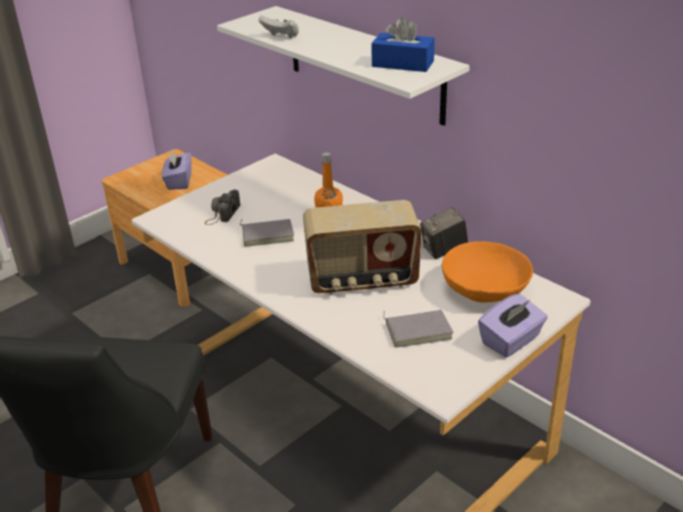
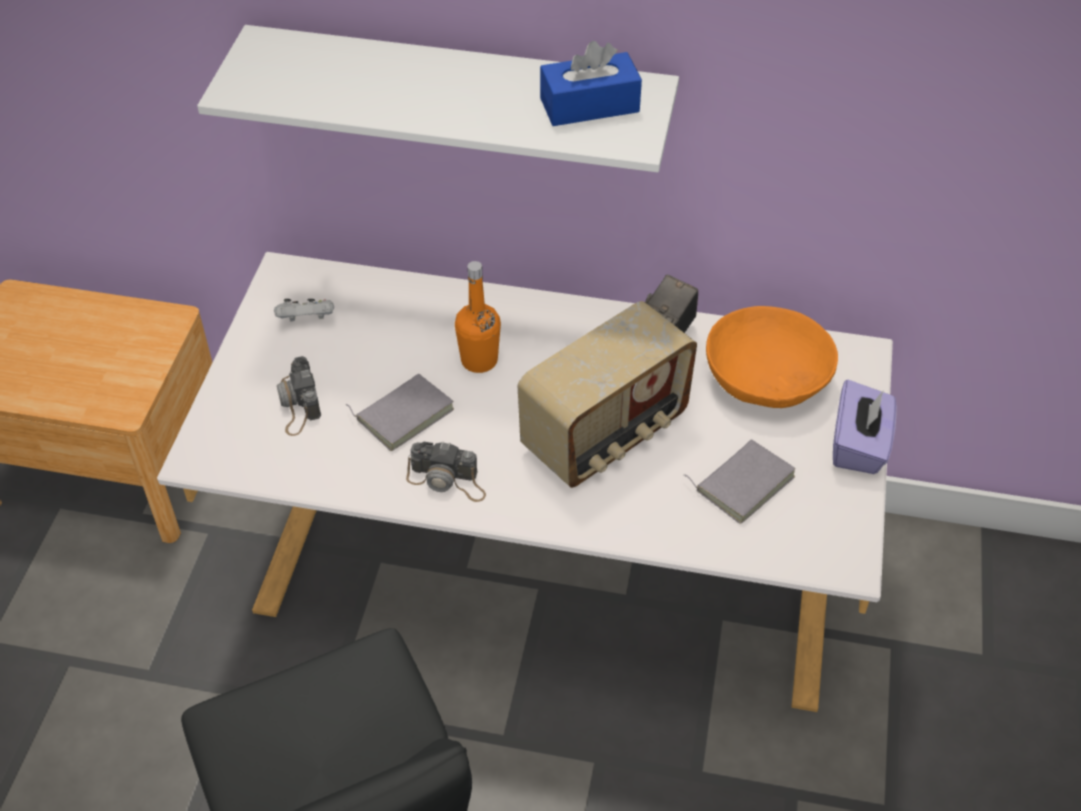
camera: 35 degrees left, 15 degrees up
(179, 181) = (78, 346): purple tissue box -> none
(258, 268) = (447, 480): none -> camera
(281, 37) = (341, 101): white game controller -> white game controller (307, 320)

